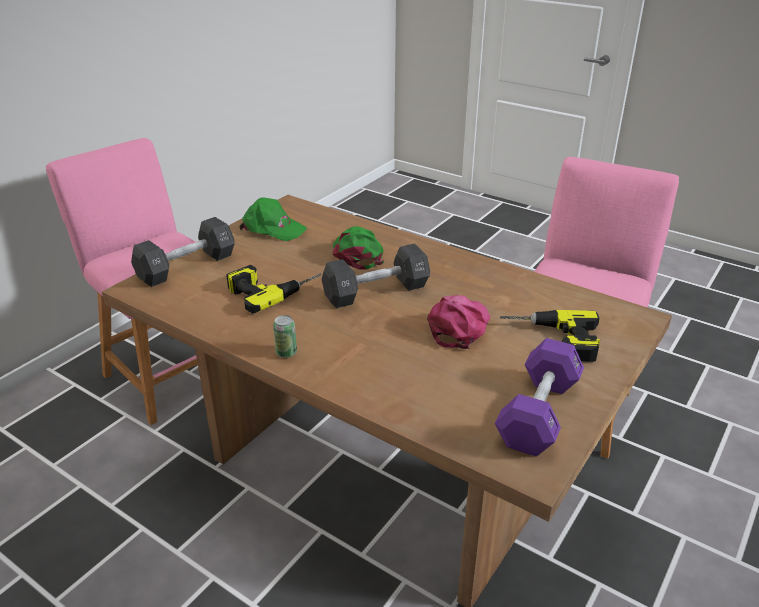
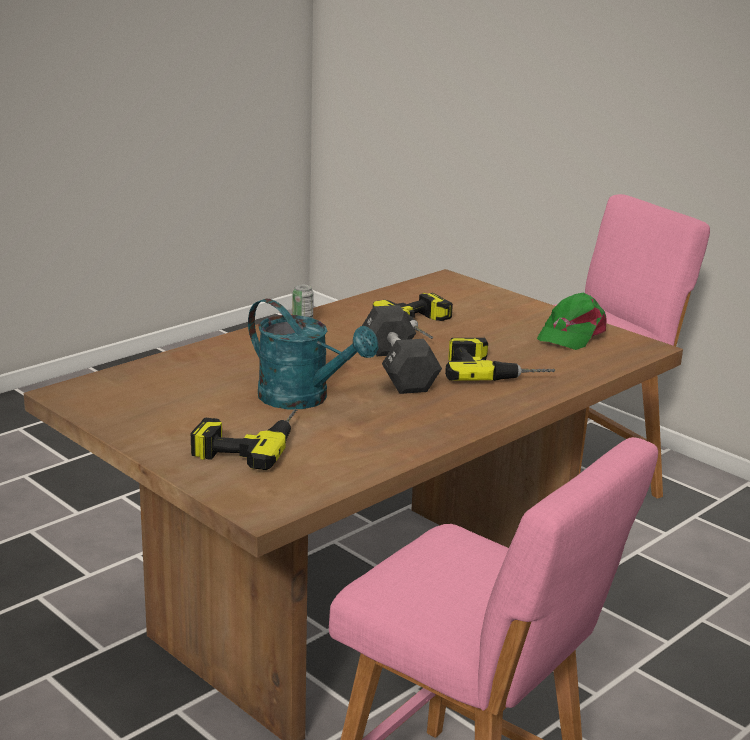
camera: 100 degrees right, 10 degrees down
(187, 267) = (484, 296): black dumbbell -> none
(357, 254) = (495, 369): green cap -> power drill
(459, 326) = (304, 399): pink cap -> turquoise watering can
(538, 413) = (134, 409): purple dumbbell -> none

